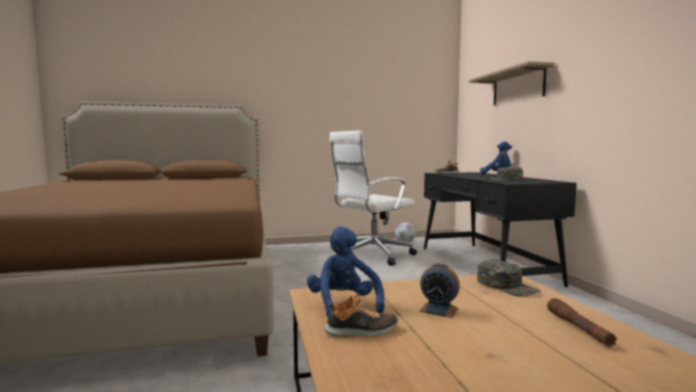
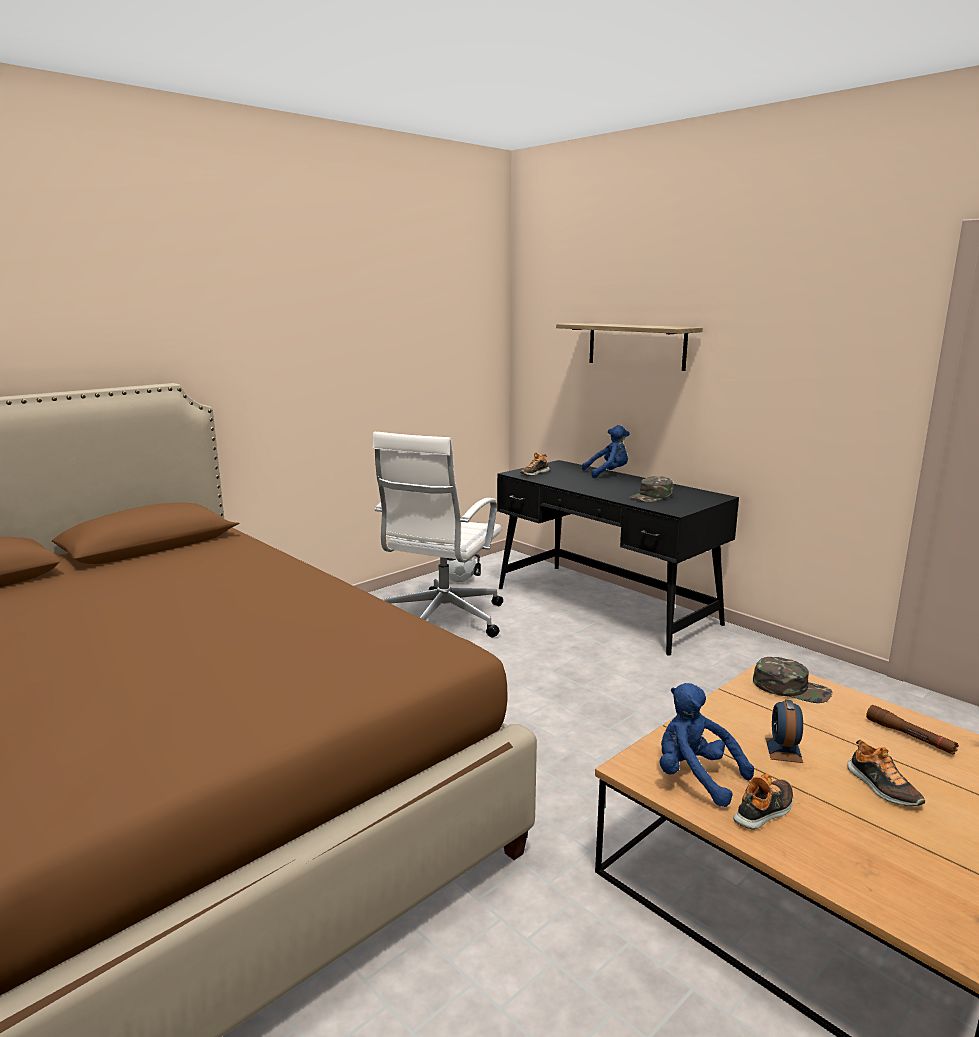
camera: 30 degrees left, 10 degrees up
(439, 310) = (783, 750): alarm clock -> alarm clock turned 105 degrees clockwise
(491, 346) = (882, 787): none -> shoe

